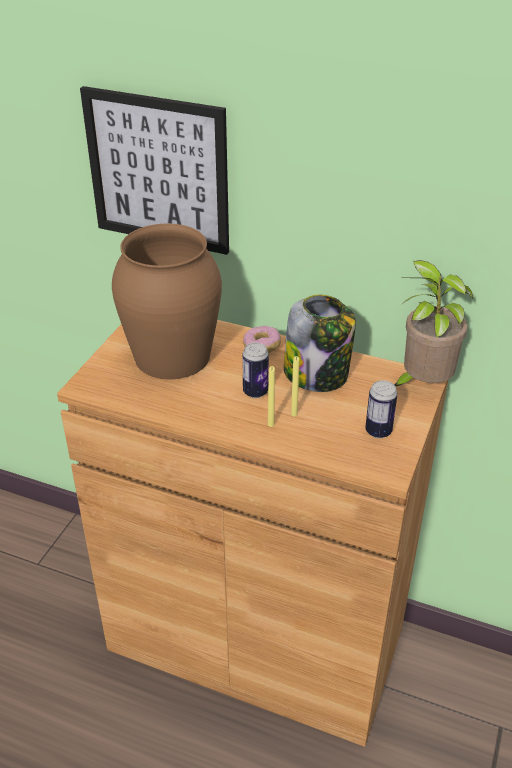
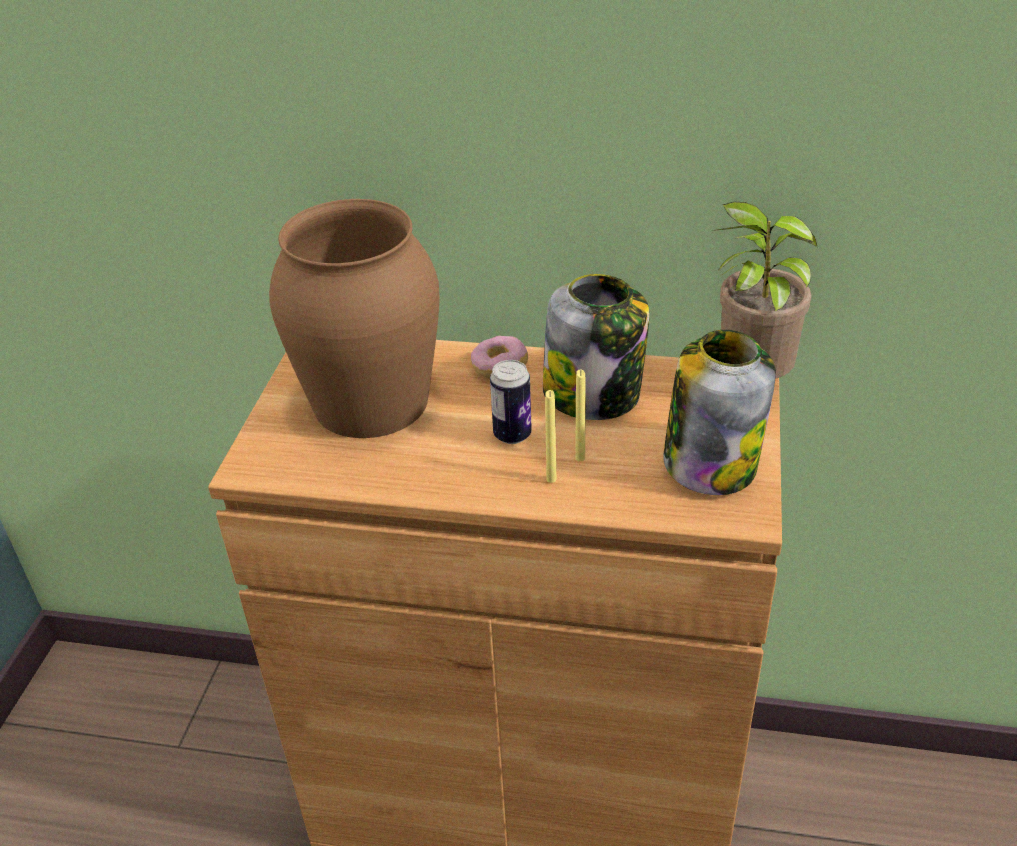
camera: 10 degrees left, 0 degrees up
(158, 171) = (307, 125): picture -> none
(378, 431) = (710, 463): can -> jar

